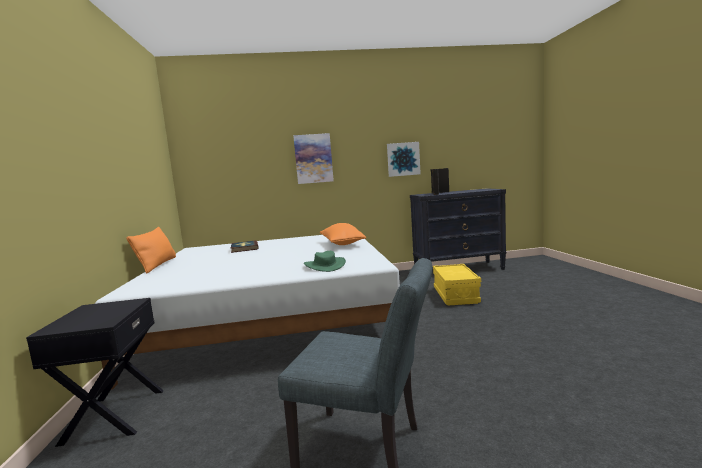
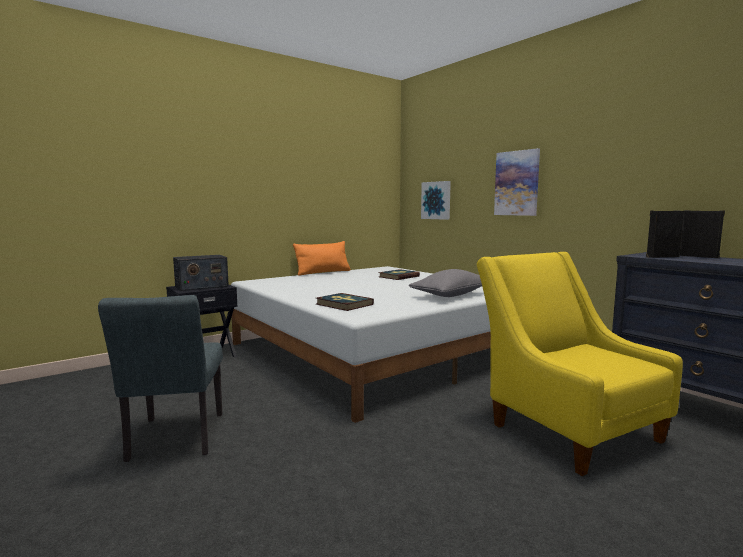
camera: 60 degrees right, 0 degrees up
(95, 314) = (201, 286): none -> radio
(325, 266) = (344, 304): green hat -> book
(342, 244) = (450, 295): orange pillow -> grey pillow
(403, 159) = (648, 189): picture -> picture (436, 200)
(455, 295) = (565, 427): yellow storage box -> yellow armchair

